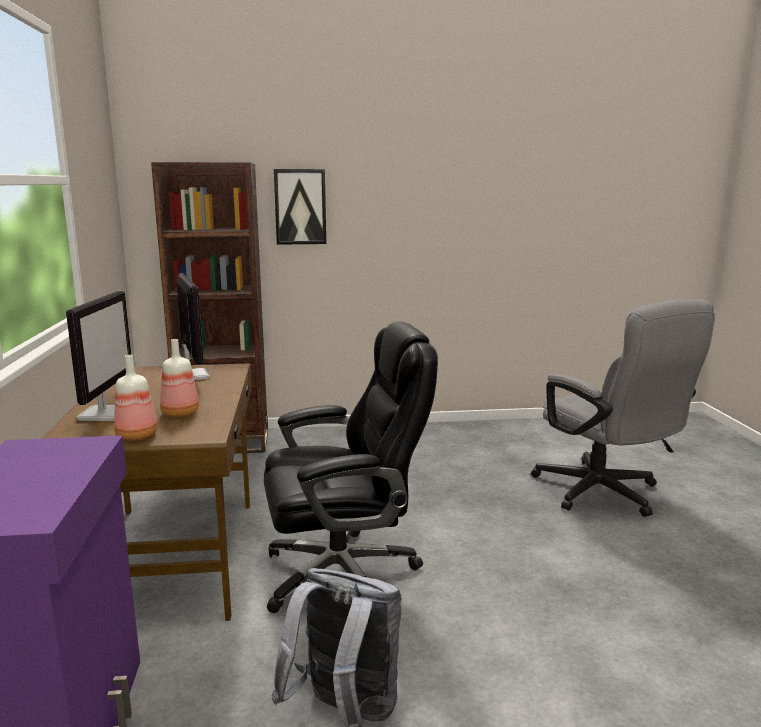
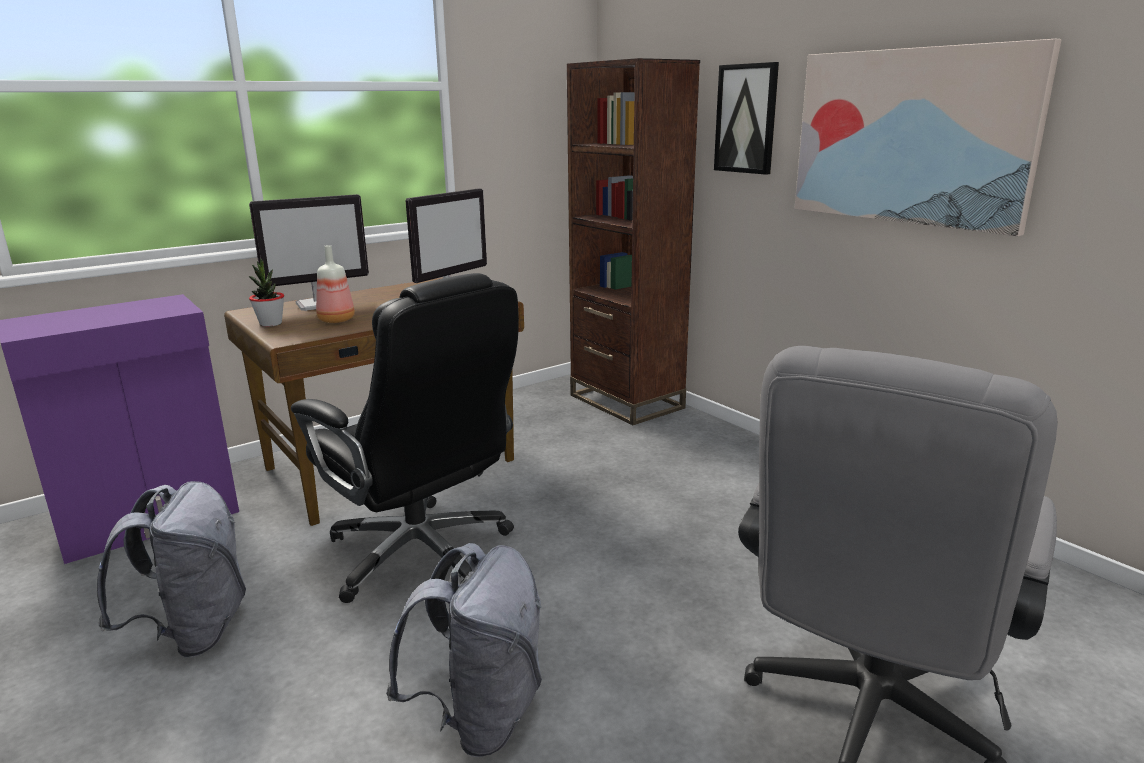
camera: 60 degrees right, 5 degrees up
(136, 435) = (270, 324): bottle -> potted plant
(425, 215) = (910, 137): none -> picture
(546, 593) = (480, 716): none -> grey backpack

